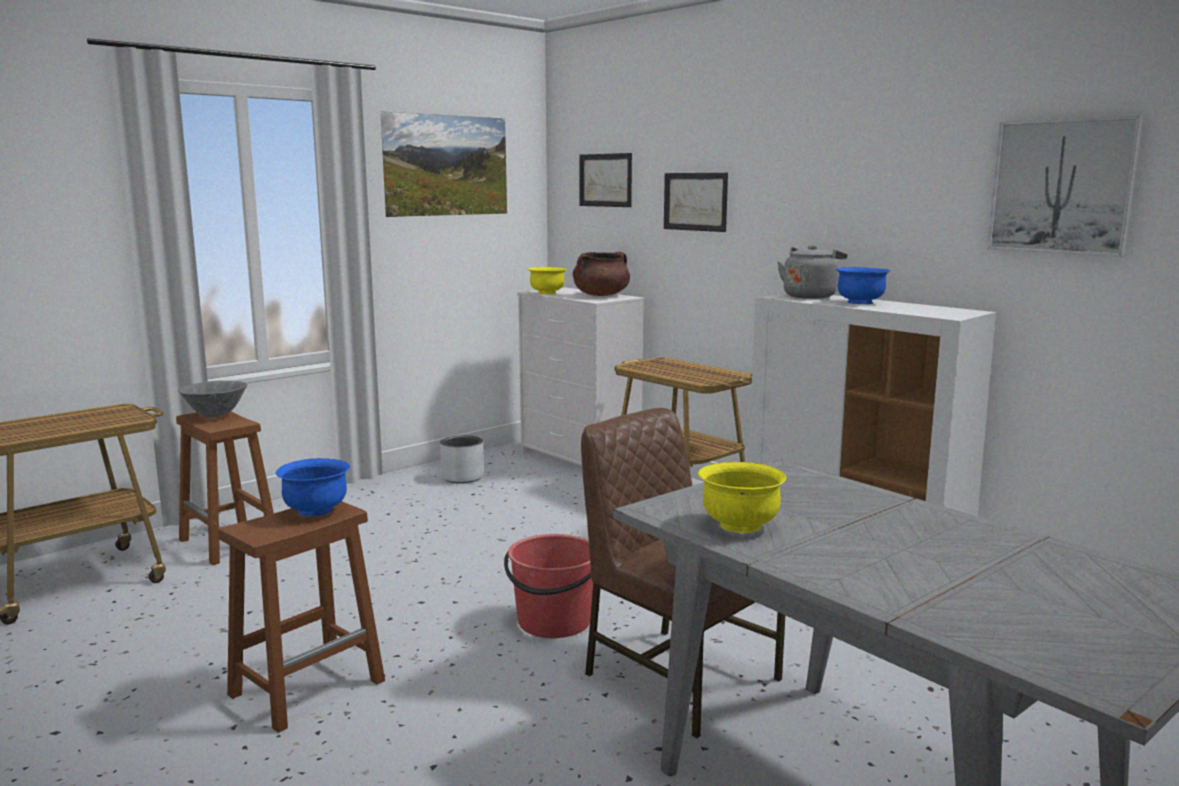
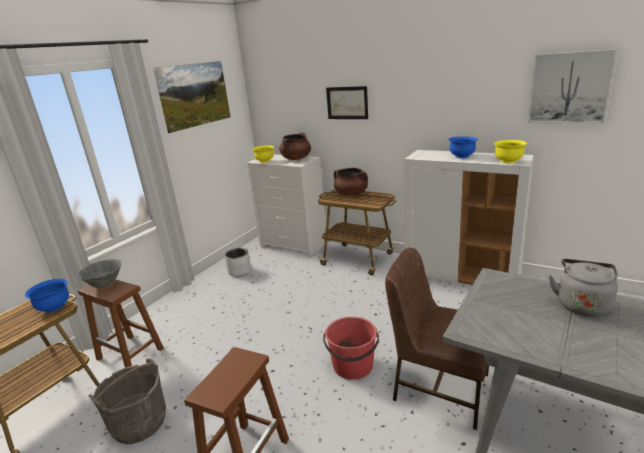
camera: 15 degrees left, 10 degrees up
(190, 617) = (139, 423): none -> grey bucket
(316, 511) = (236, 364): blue bowl -> blue bowl (54, 307)
(605, 180) = (287, 92): picture -> none
(679, 366) = (351, 194): none -> brown cooking pot
(740, 525) = (521, 334): yellow bowl -> yellow bowl (508, 161)
(810, 296) = (430, 154): grey kettle -> grey kettle (582, 304)

